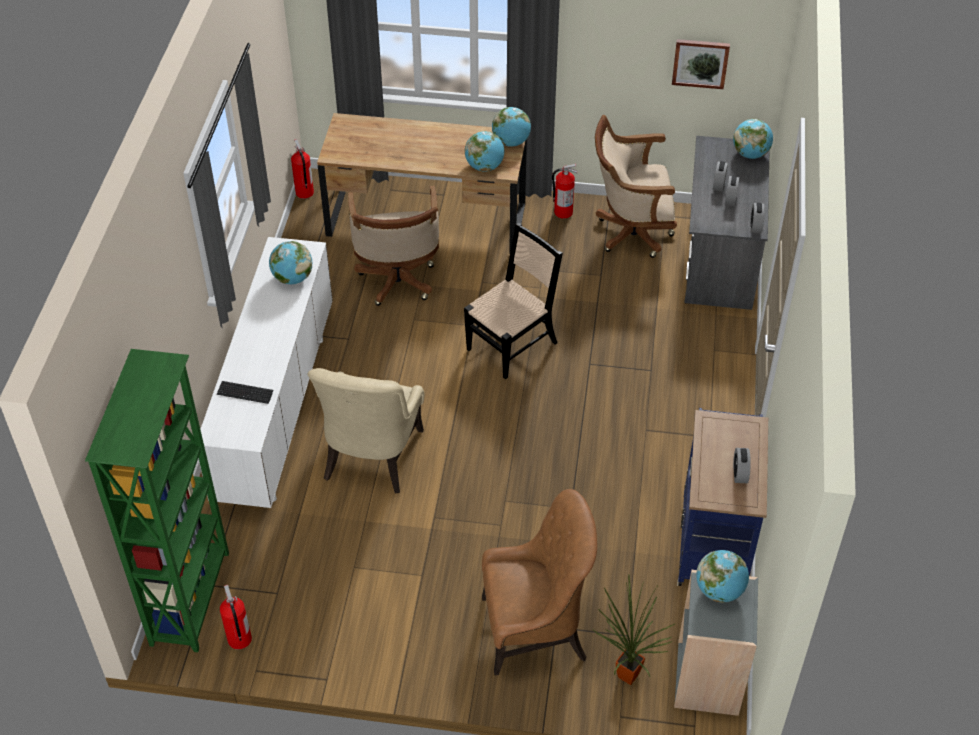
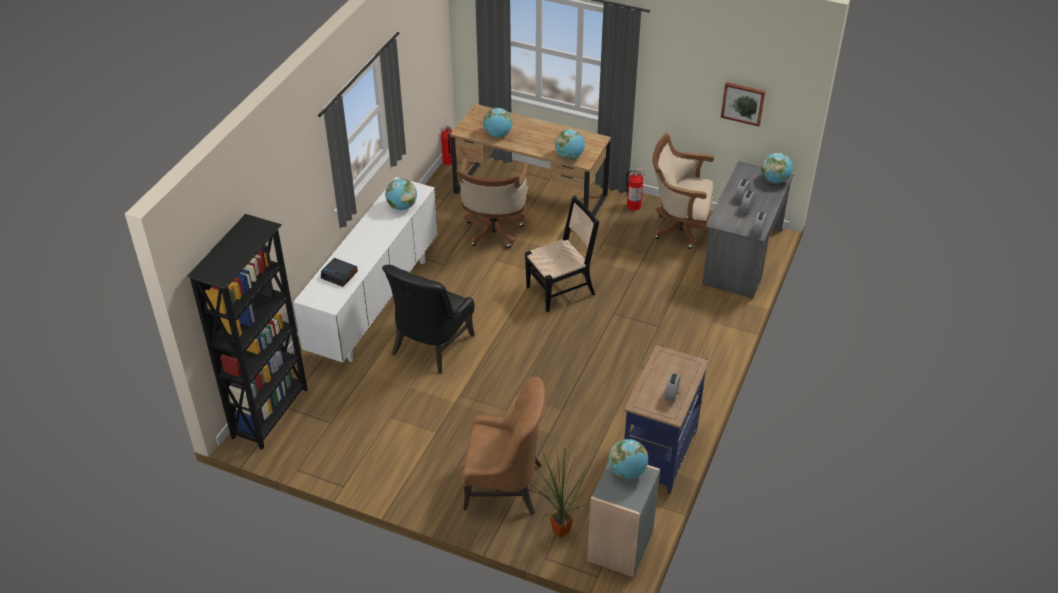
camera: 15 degrees right, 5 degrees down
(192, 597) = (271, 413): green bookcase -> black bookcase
(239, 640) = (293, 447): fire extinguisher -> none
(245, 393) = (340, 275): keyboard -> alarm clock
(372, 455) = (431, 345): beige chair -> black chair
(511, 142) = (595, 143): globe -> globe (498, 134)

